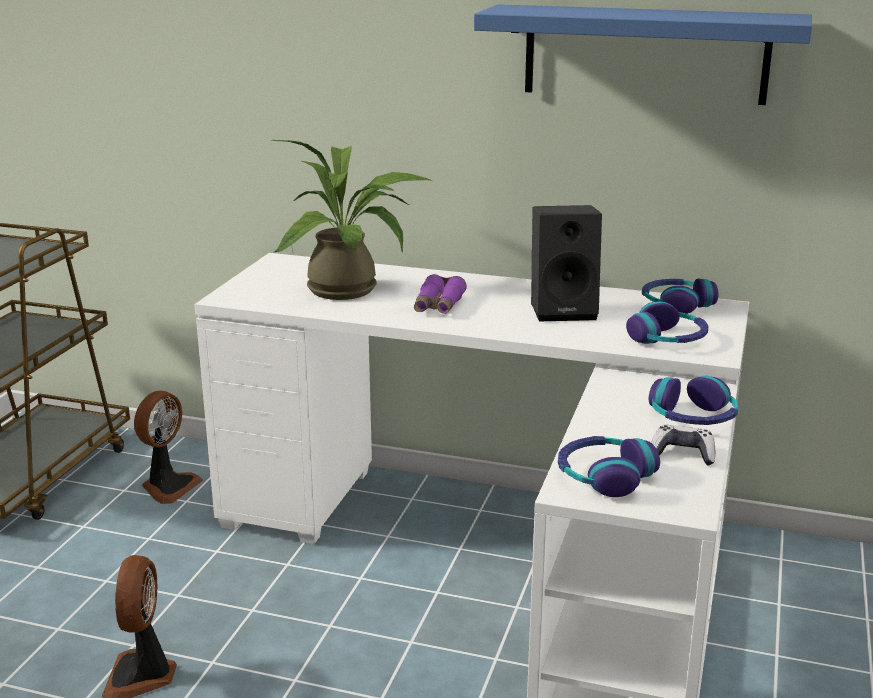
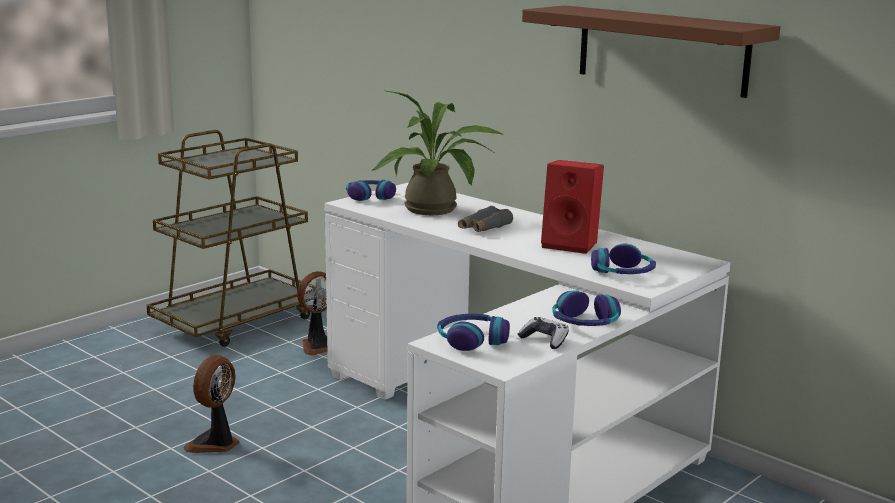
camera: 25 degrees right, 5 degrees down
(438, 305) = (484, 228): purple binoculars -> grey binoculars
(564, 310) = (572, 244): black speaker -> red speaker
(645, 54) = (662, 50): blue shelf -> brown shelf
(676, 305) = (665, 255): headphones -> headphones (370, 196)

